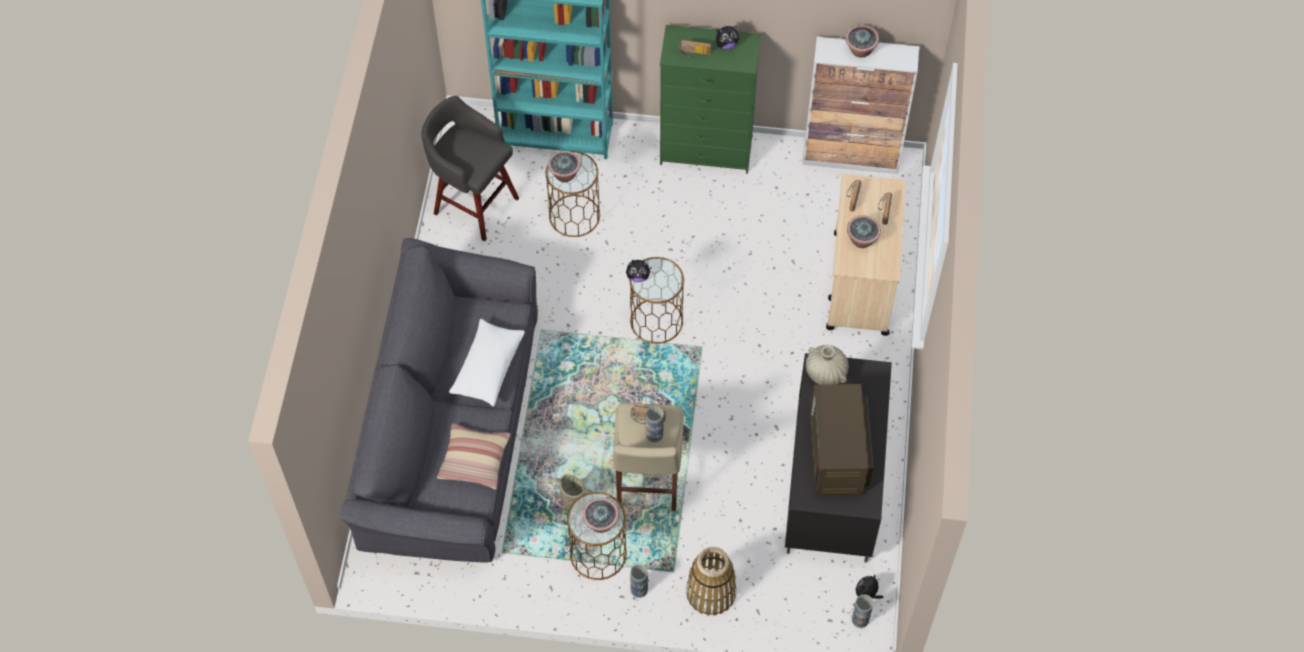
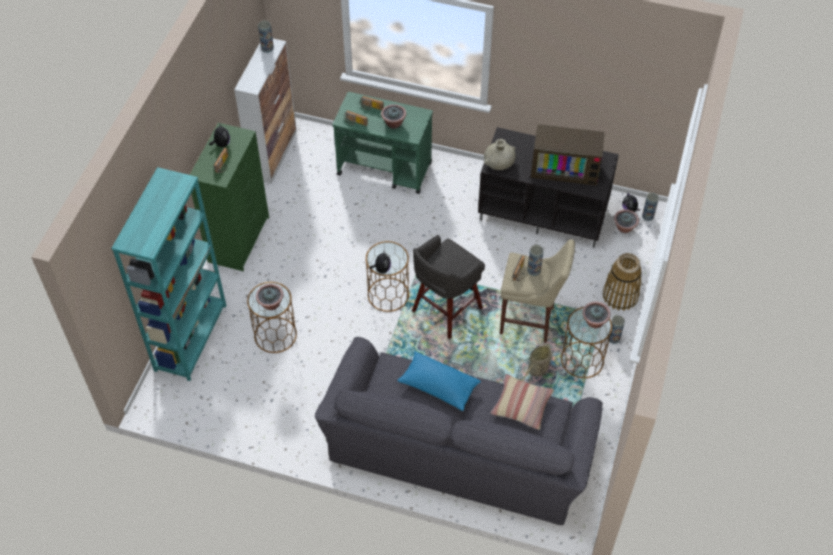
camera: 80 degrees left, 5 degrees down
(474, 204) = (242, 406): grey stool -> grey stool (445, 311)
(488, 368) = (438, 386): white pillow -> blue pillow
(860, 51) = (256, 67): potted plant -> potted plant (624, 228)
(860, 284) = (385, 169): beige cart -> green cart
(898, 54) = (267, 48): none -> vase

